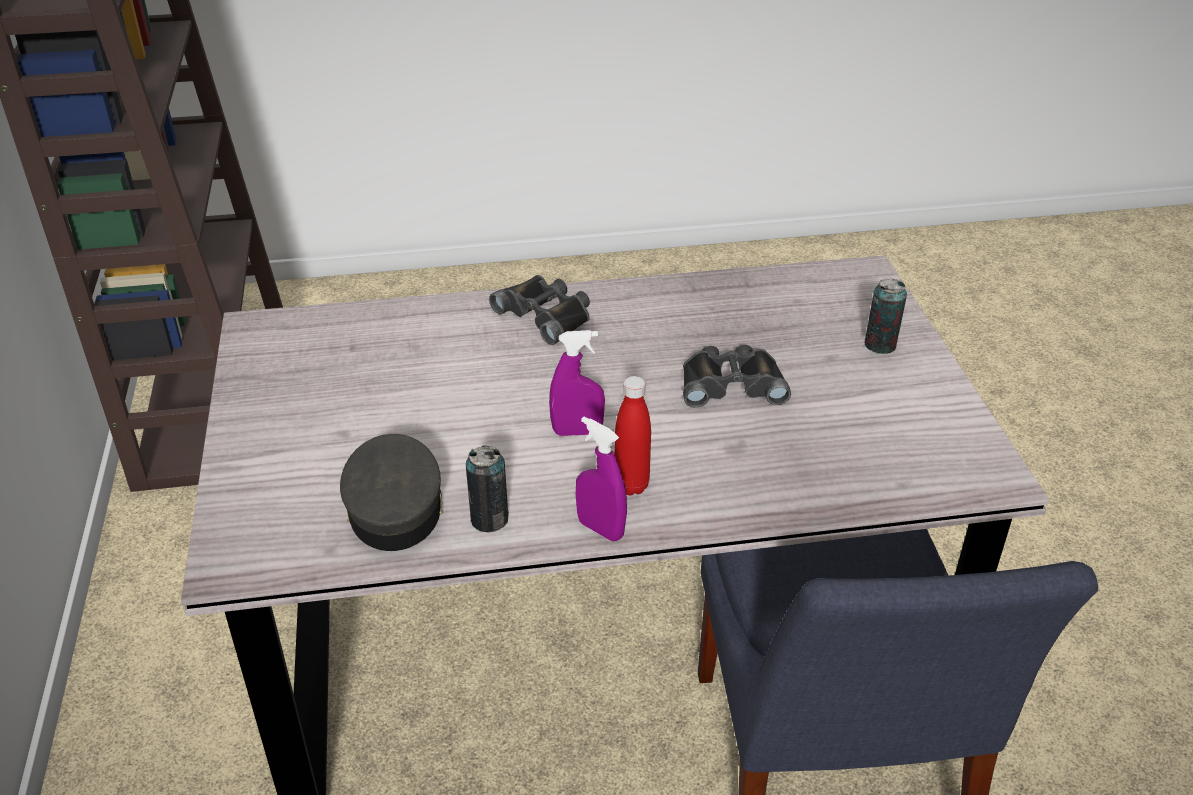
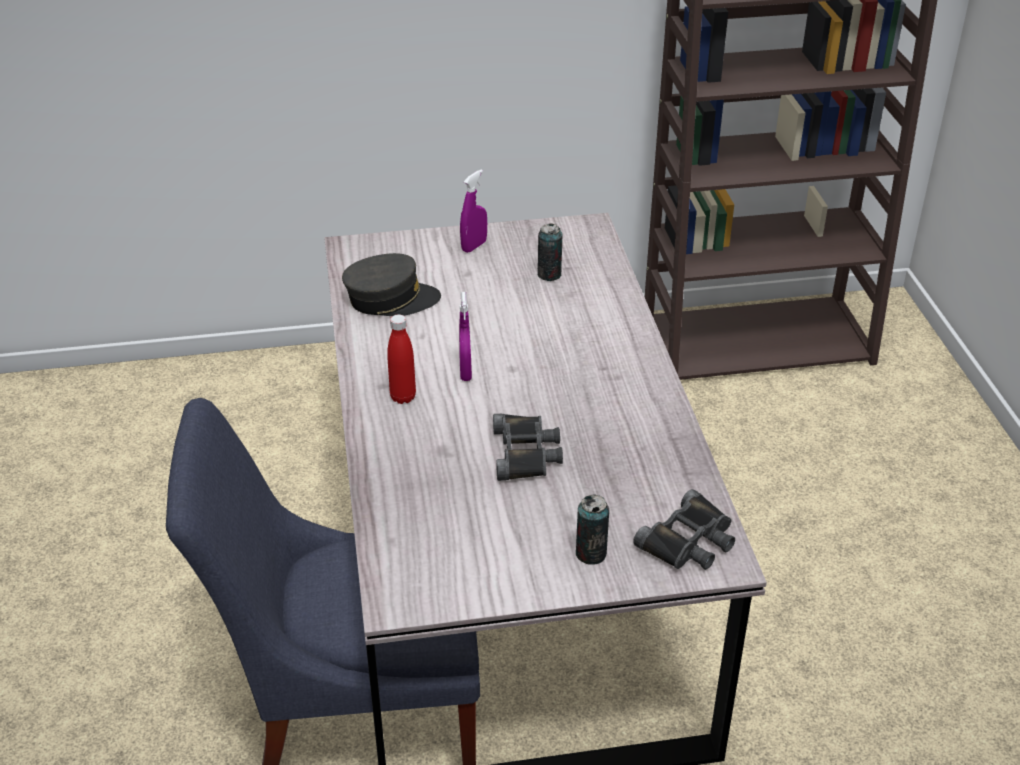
camera: 90 degrees right, 0 degrees up
(489, 519) = (375, 336): can -> can (549, 275)
(546, 315) = (620, 354): black binoculars -> black binoculars (689, 541)
(600, 529) = (359, 383): purple spray bottle -> purple spray bottle (474, 246)

